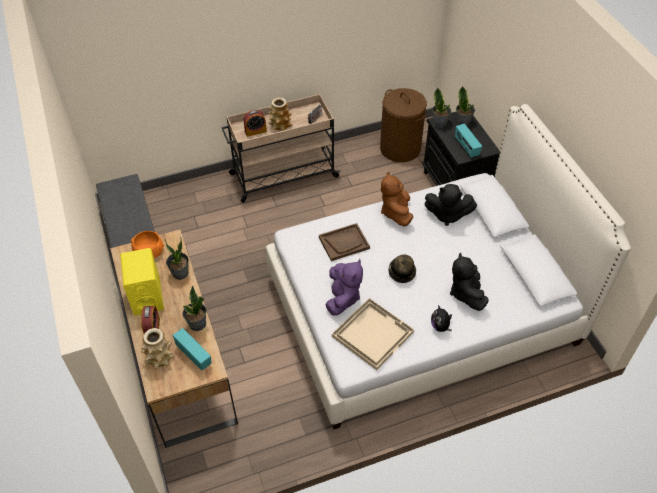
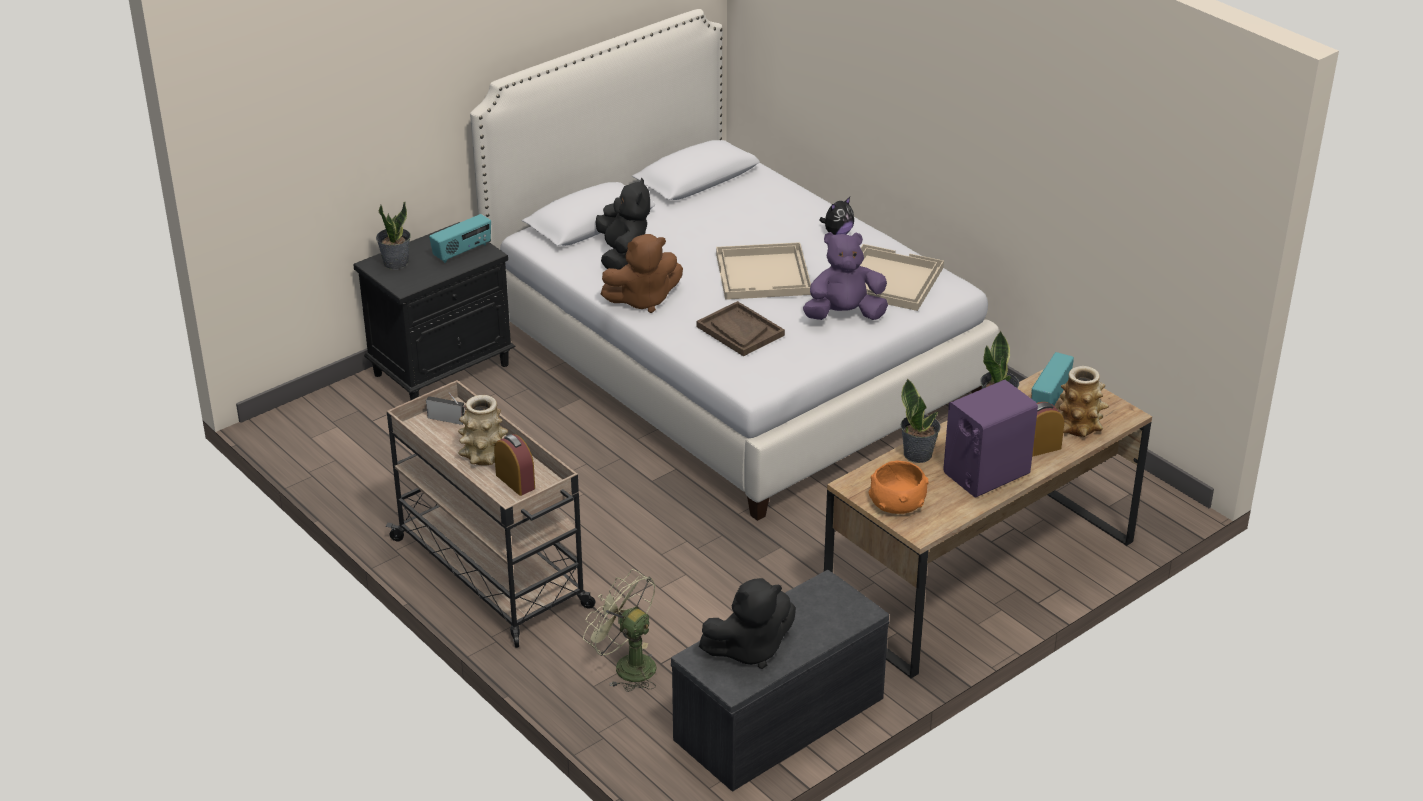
camera: 110 degrees left, 15 degrees down
(147, 296) = (986, 474): yellow speaker -> purple speaker
(199, 205) = (627, 665): none -> green fan
(400, 148) = (356, 444): brown laundry basket -> none
(401, 272) = (764, 274): hat -> beige tray
(439, 123) = (407, 284): potted plant -> none
(466, 293) = (766, 222): black plush toy -> black plush toy (749, 649)

